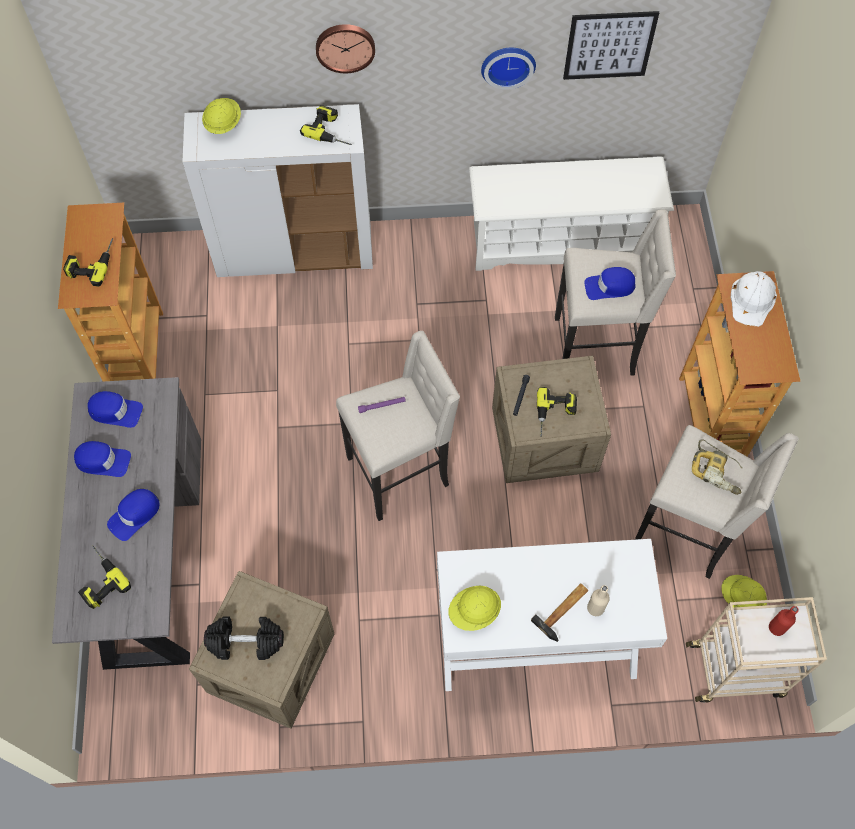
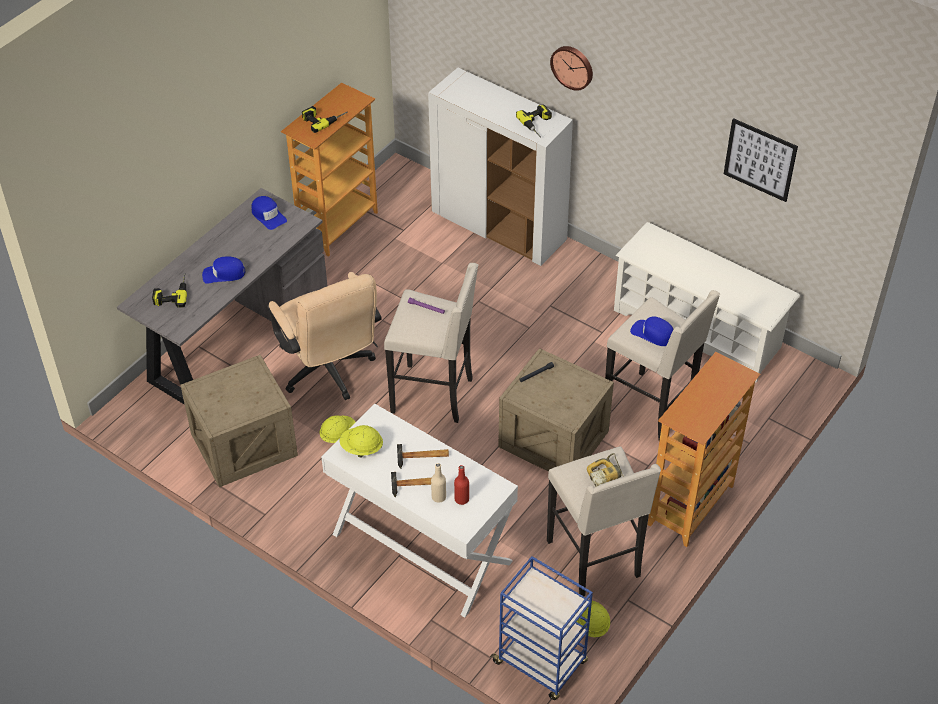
camera: 40 degrees right, 15 degrees down
(103, 461) = (235, 236): blue cap -> none
(223, 124) = (474, 85): yellow hard hat -> yellow hard hat (338, 435)
(246, 641) = (225, 392): black dumbbell -> none
(280, 521) = (329, 372): none -> beige office chair
(507, 64) = (684, 139): wall clock -> none
(540, 576) = (423, 457): none -> hammer
(555, 415) = (548, 399): power drill -> none
(737, 670) = (541, 663): beige cart -> blue cart
(752, 300) = (724, 380): white hard hat -> none
(776, 627) = (553, 599): red bottle -> red bottle (461, 499)

